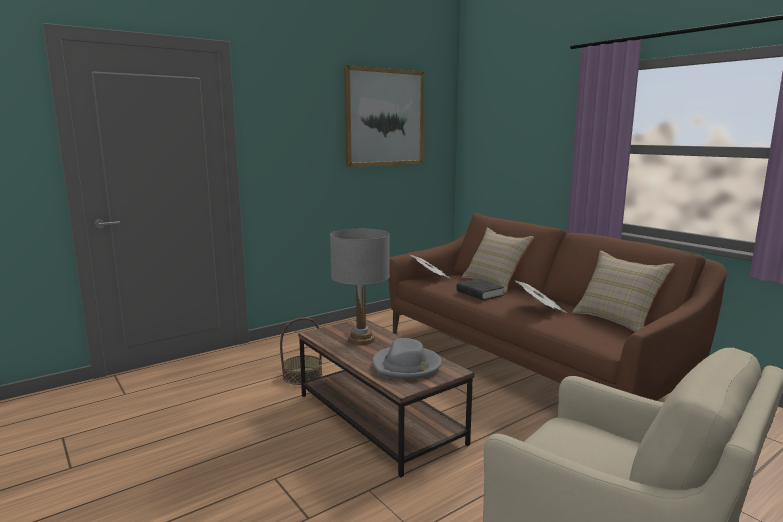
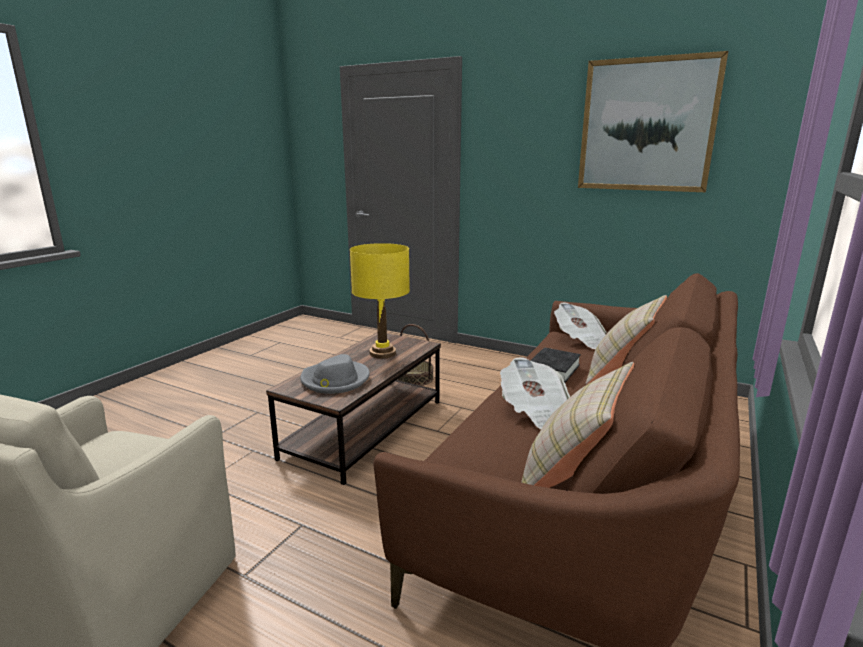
camera: 65 degrees right, 5 degrees up
(361, 340) = (382, 353): grey table lamp -> yellow table lamp

